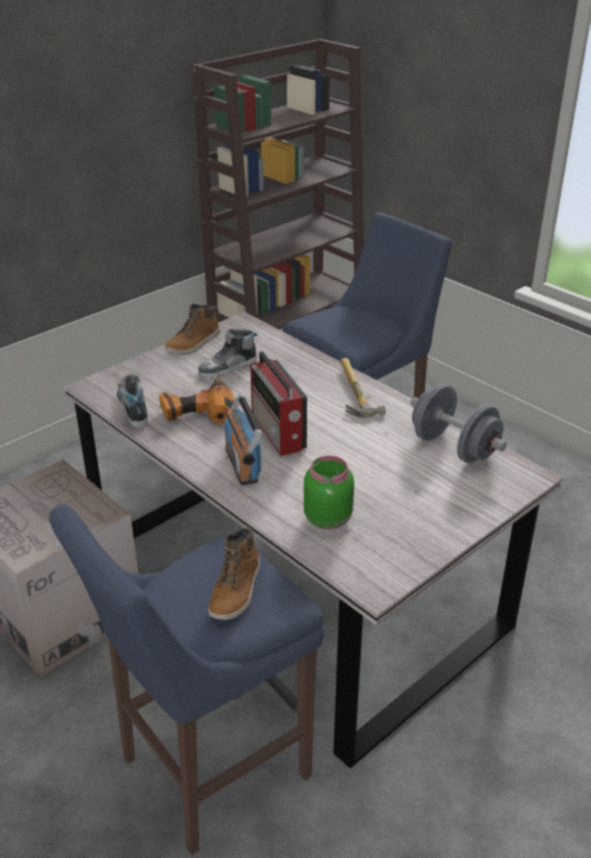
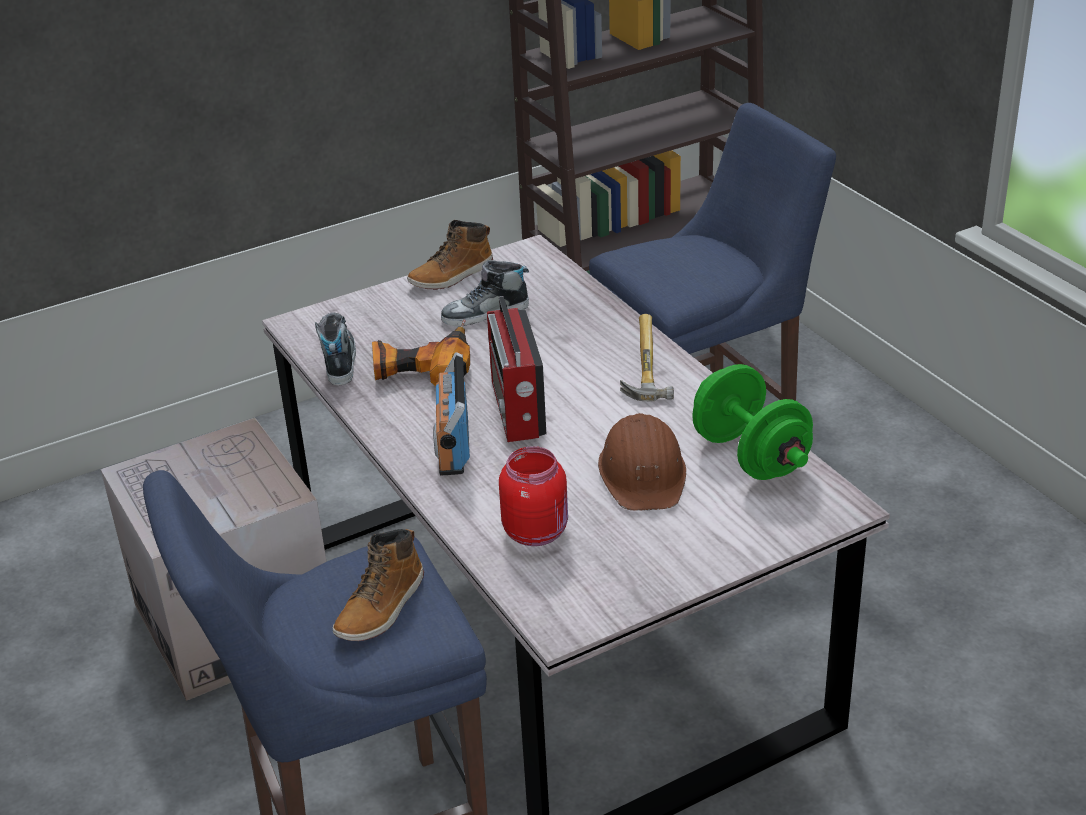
camera: 15 degrees right, 0 degrees up
(328, 518) = (536, 531): green jar -> red jar
(386, 468) = (643, 474): none -> brown hard hat
(454, 448) = (750, 456): grey dumbbell -> green dumbbell

